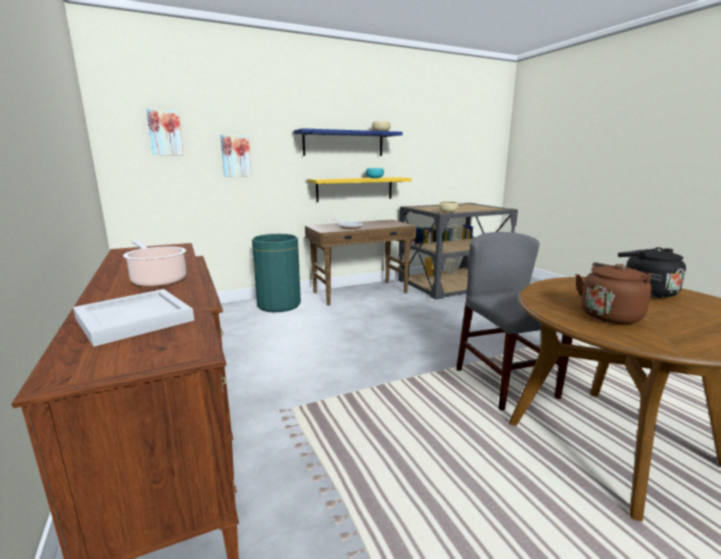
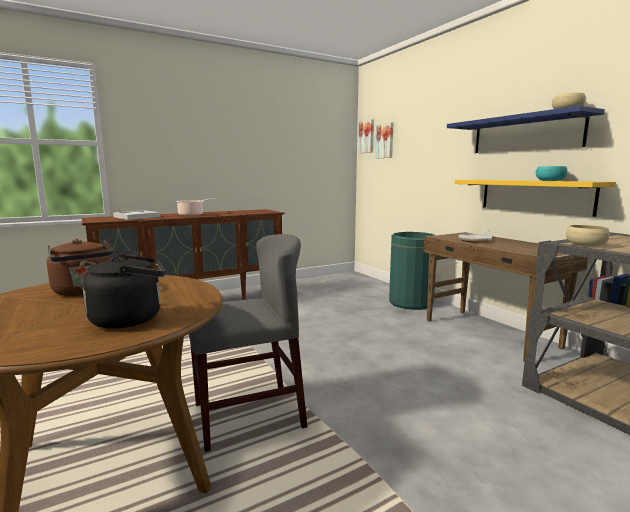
camera: 85 degrees right, 5 degrees down
(236, 155) = (421, 156): picture -> picture (367, 136)

